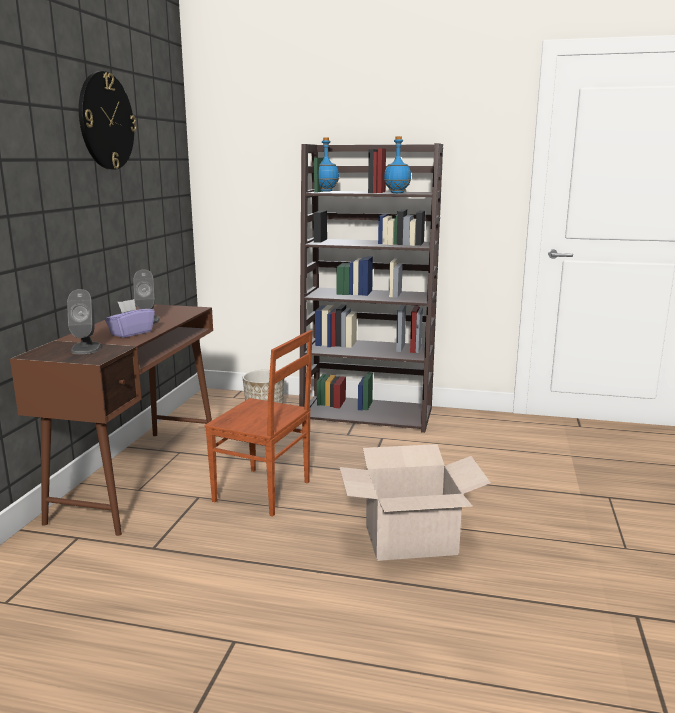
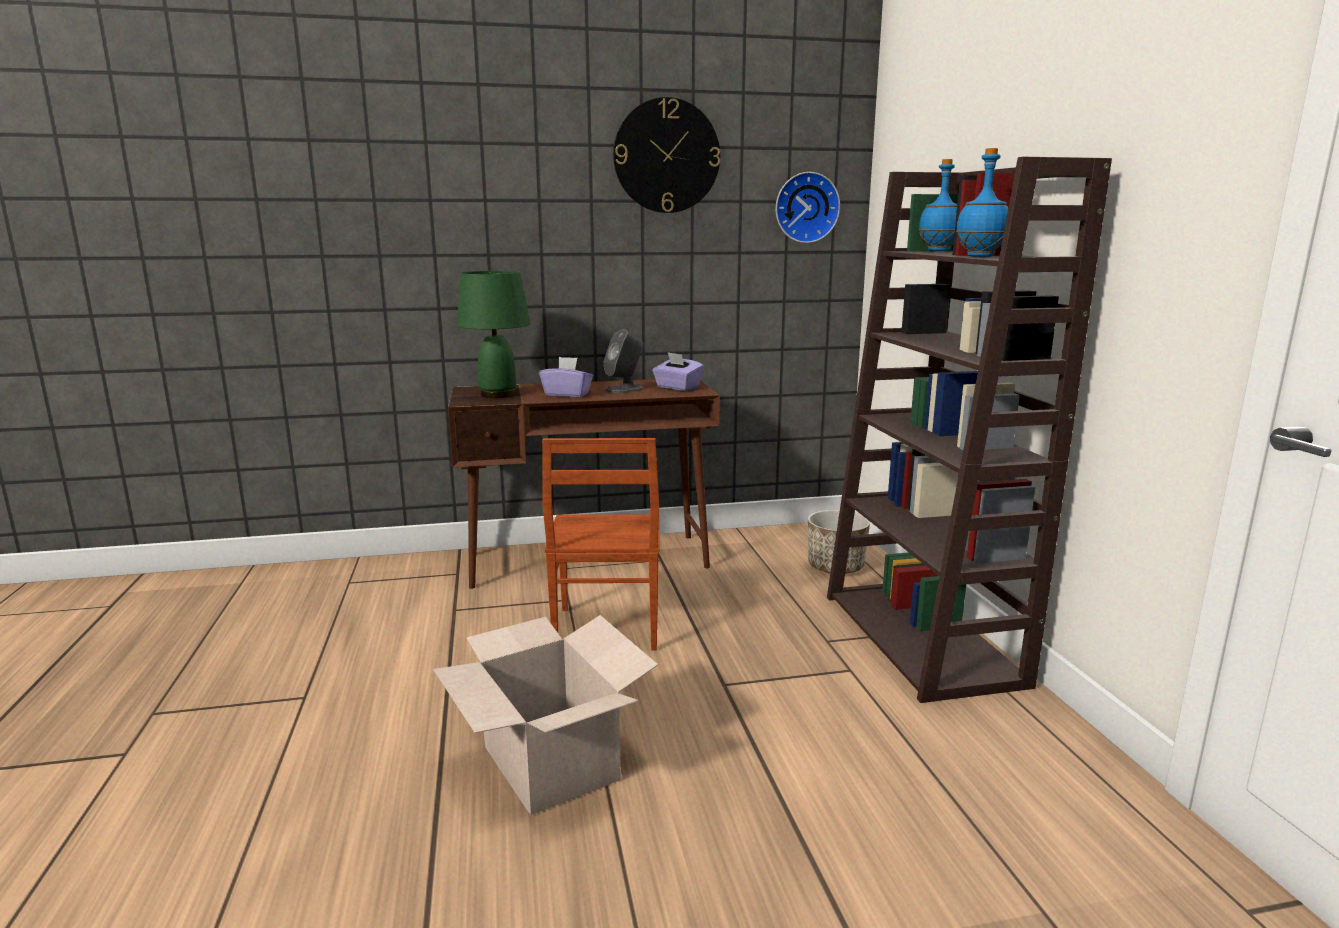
camera: 65 degrees right, 0 degrees up
(86, 348) = (499, 394): grey speaker -> green table lamp
(168, 164) = (805, 207): none -> wall clock
(169, 310) = (677, 387): none -> purple tissue box

